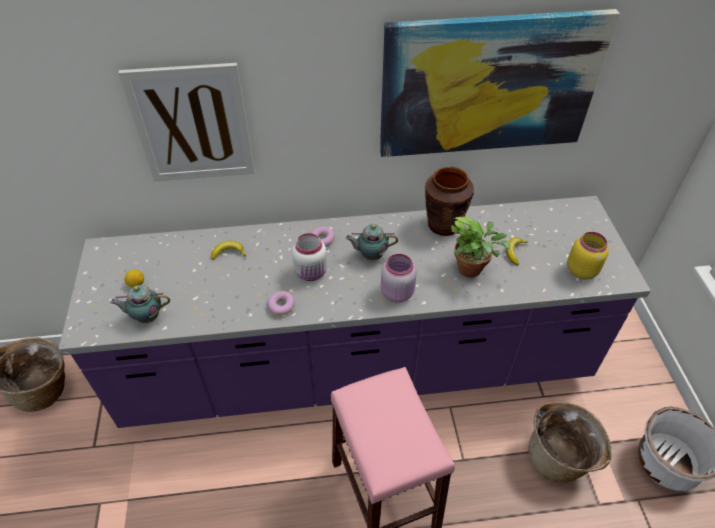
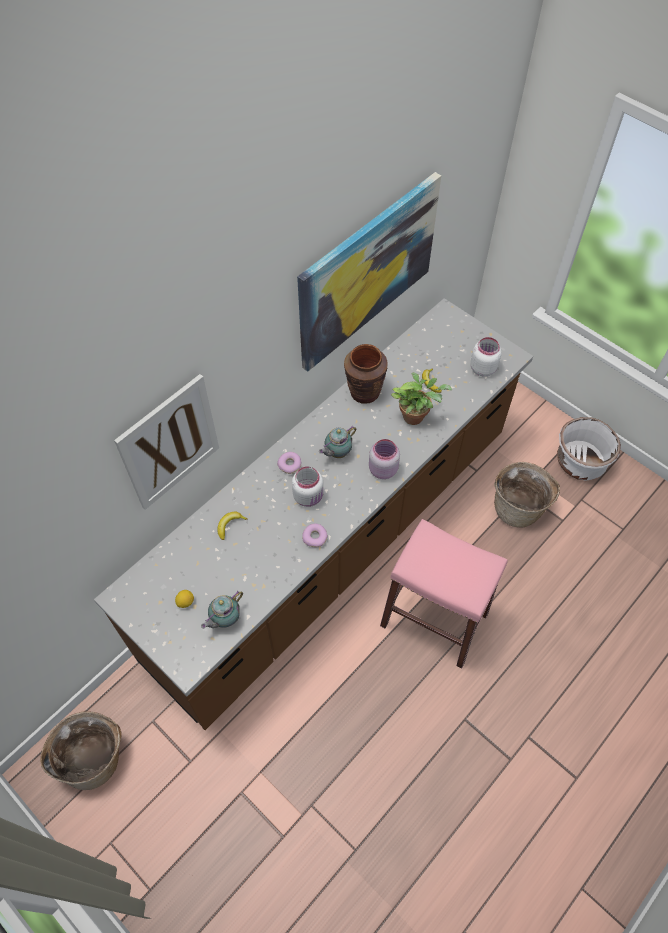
camera: 40 degrees left, 10 degrees up
(357, 367) = (334, 544): purple counter -> brown counter
(581, 270) = (482, 368): yellow jar -> white jar

